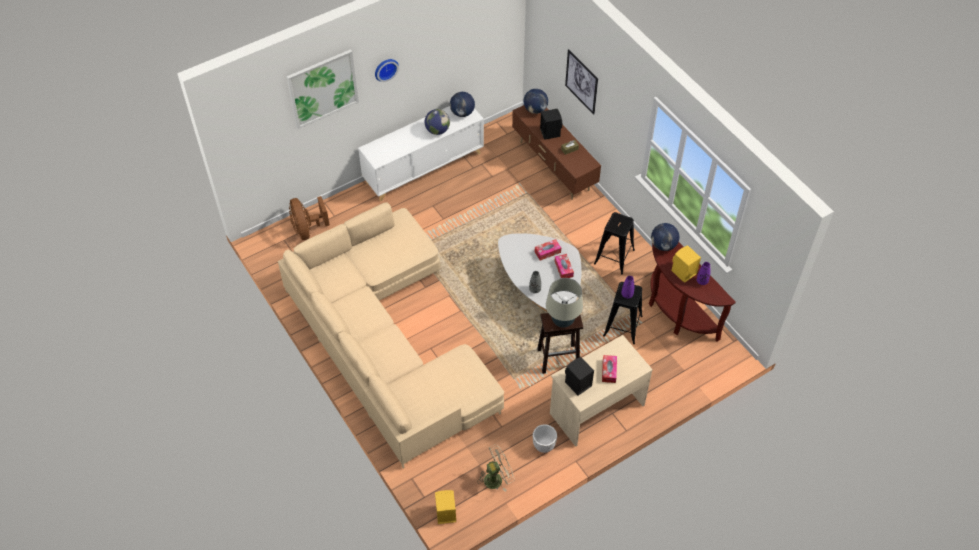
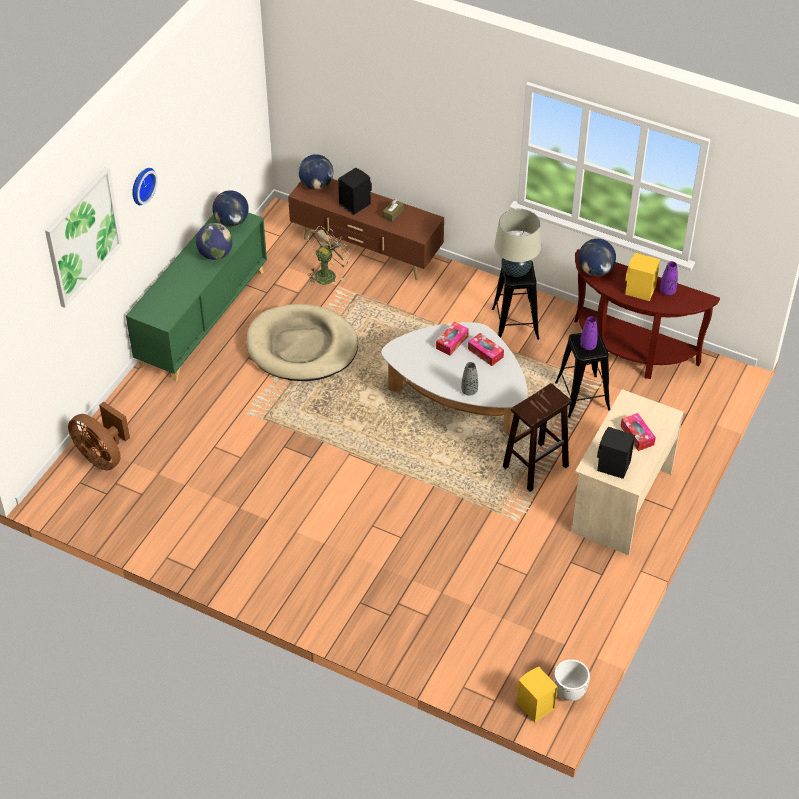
camera: 30 degrees left, 5 degrees down
(387, 342) = (312, 544): beige sofa -> none
(424, 167) = (203, 317): white cabinet -> green cabinet
(469, 213) = (302, 347): none -> beige dog bed
(496, 478) = (564, 635): beige fan -> beige fan (327, 273)
(544, 446) = (592, 572): white planter -> white planter (569, 692)
(562, 321) = (543, 404): beige table lamp -> beige table lamp (516, 271)
(581, 82) = (388, 115): picture -> none

